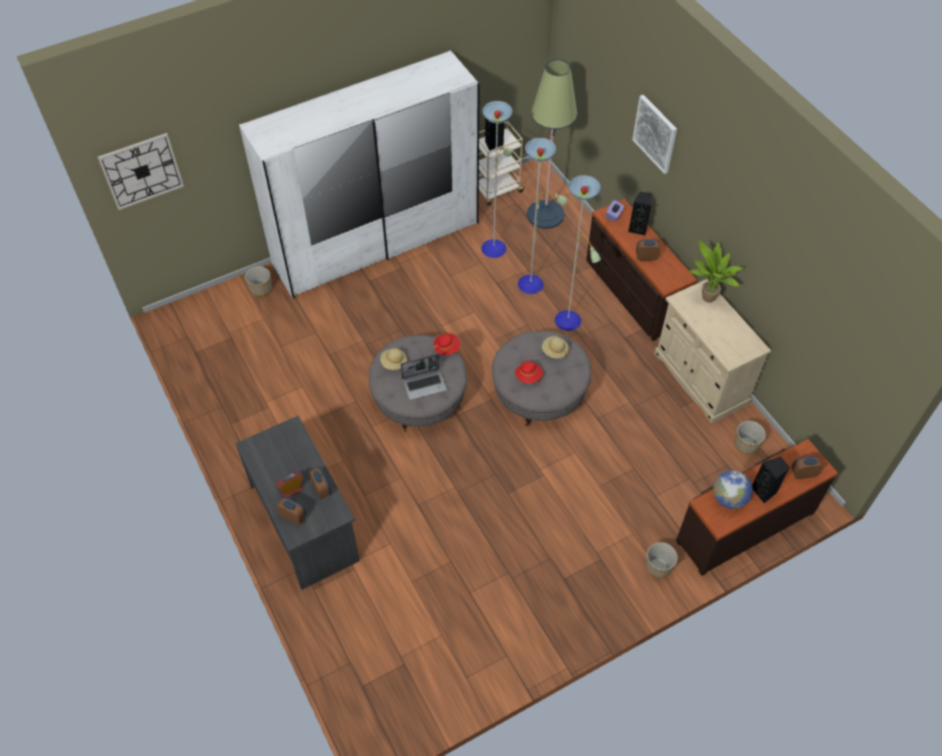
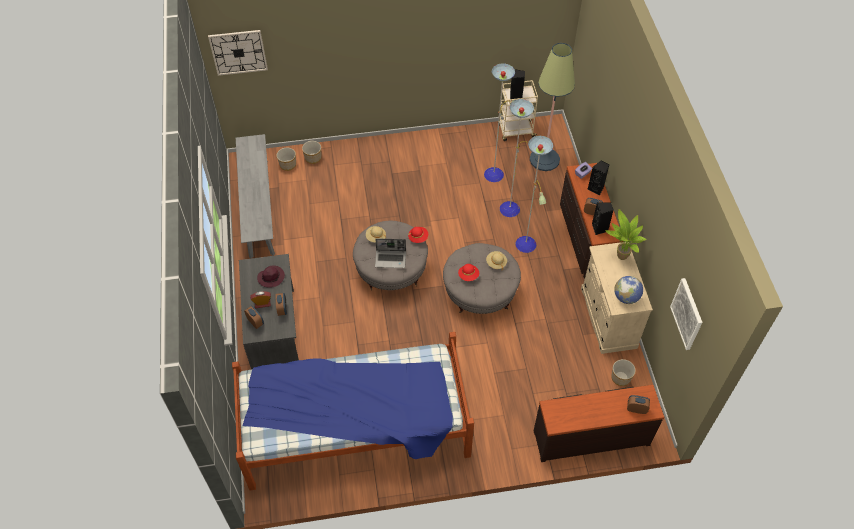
camera: 20 degrees right, 0 degrees up
(215, 371) = (258, 207): none -> grey bench
(289, 452) = (271, 277): none -> purple hat
(377, 243) = (409, 147): white wardrobe -> none
(462, 612) = (356, 428): none -> bed
(655, 133) = (618, 119): picture -> picture (687, 314)
(657, 566) = (511, 444): planter -> planter (287, 165)
(728, 498) = (570, 408): globe -> globe (626, 297)
(765, 491) = (600, 412): black speaker -> black speaker (600, 228)

